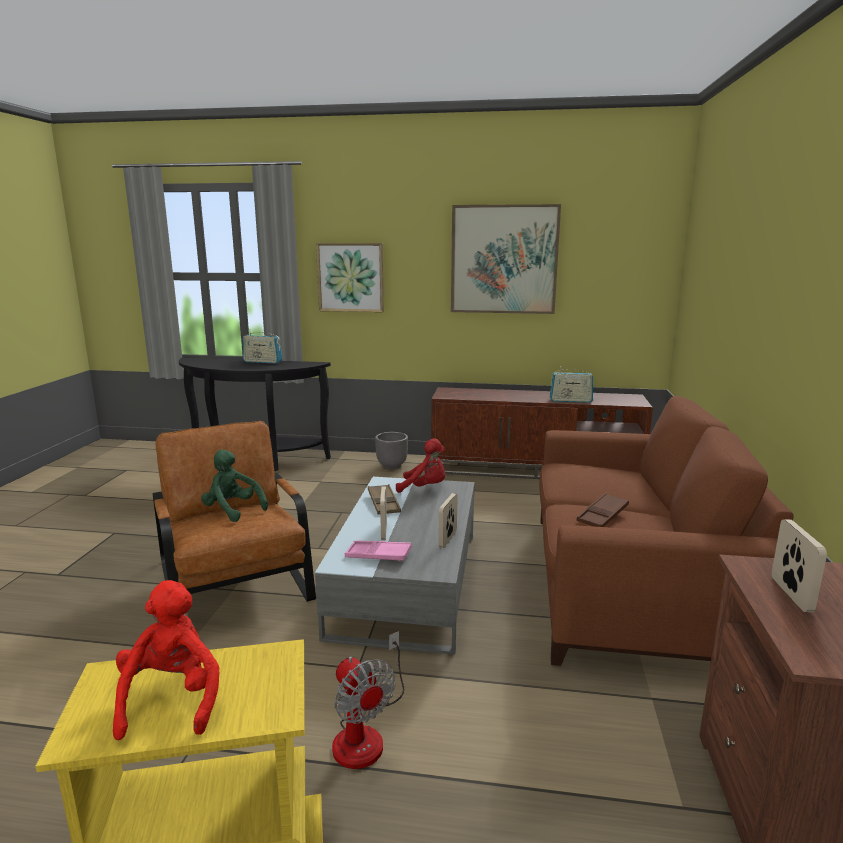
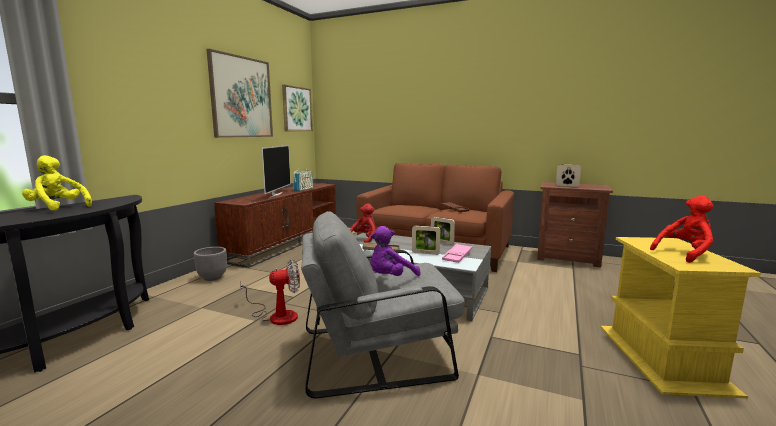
camera: 75 degrees left, 5 degrees down
(172, 698) = (684, 253): red plush toy -> red plush toy turned 150 degrees clockwise
(232, 510) = (390, 278): green plush toy -> purple plush toy
(236, 582) = (378, 352): brown armchair -> grey armchair
(262, 362) = (58, 207): radio -> yellow plush toy
(351, 277) = (126, 104): picture -> picture (296, 109)
(365, 733) = (553, 314): fan -> fan (276, 315)
(512, 397) = (276, 194): none -> television

